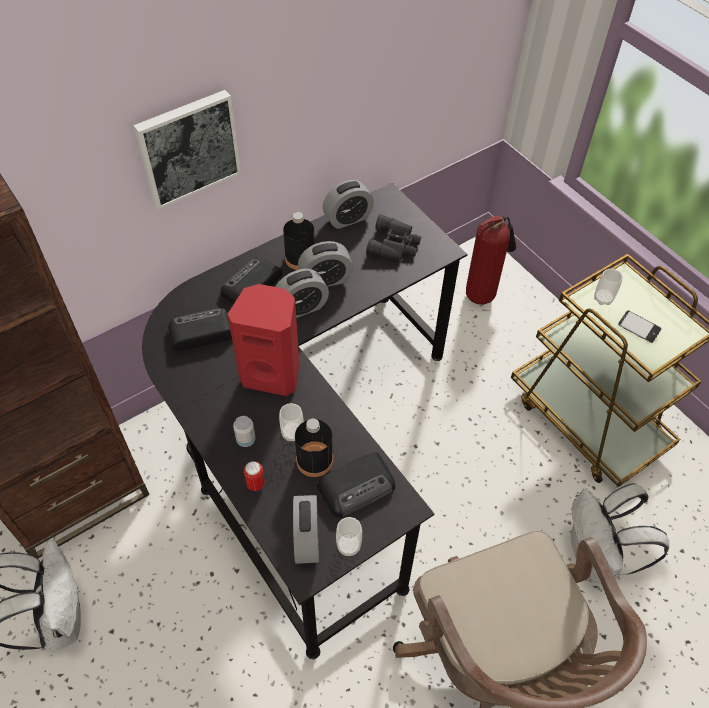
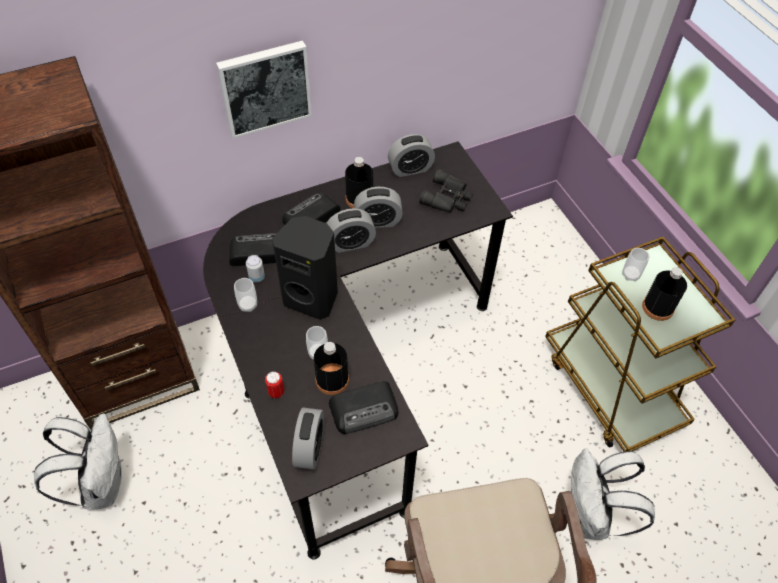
camera: 10 degrees right, 0 degrees up
(246, 439) = (276, 352): can -> can (257, 277)
(272, 373) = (312, 298): red speaker -> black speaker
(348, 546) = (345, 460): cup -> cup (248, 305)
(482, 294) = (536, 256): fire extinguisher -> none
(638, 328) = (657, 307): phone -> black bottle

